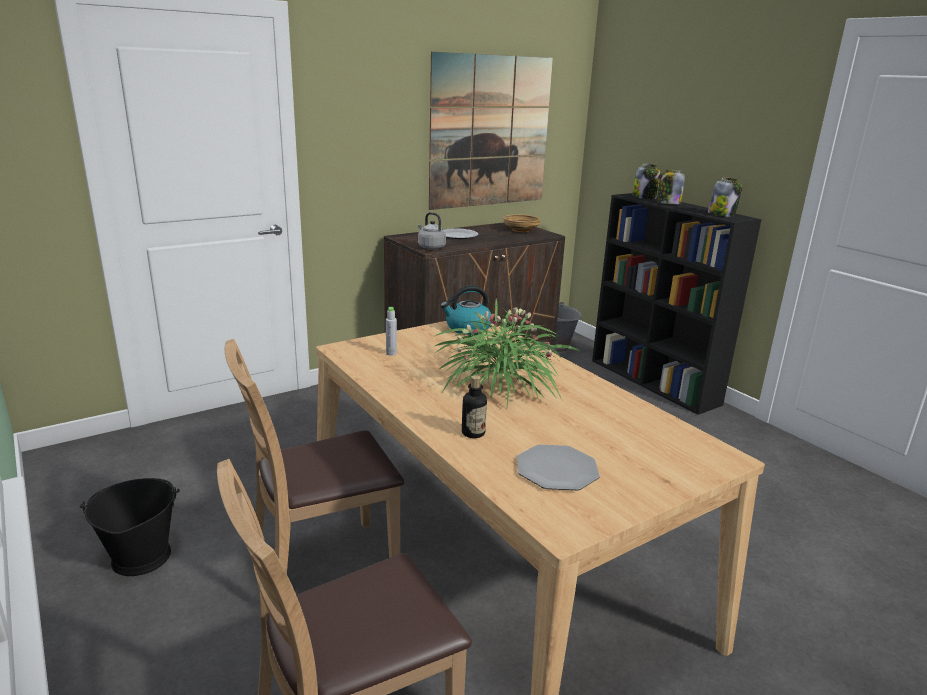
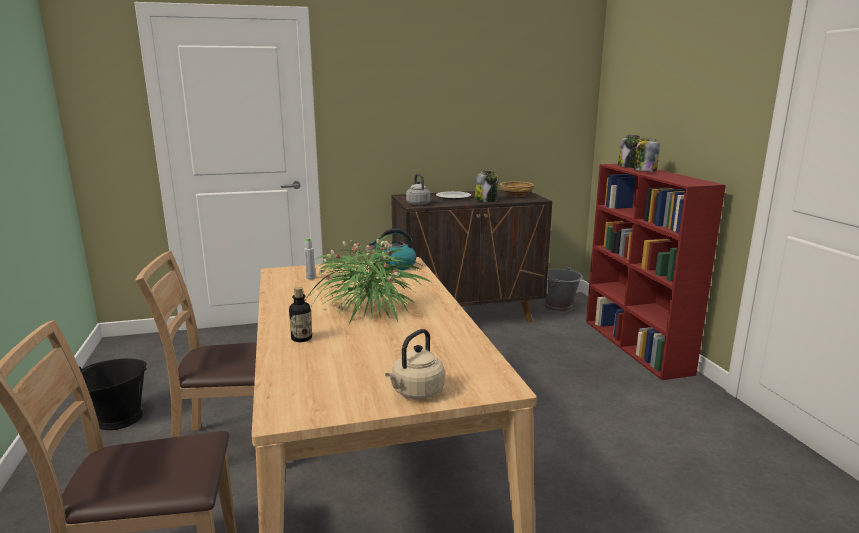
camera: 20 degrees right, 5 degrees down
(490, 132) = (494, 109): picture -> none
(557, 469) = (335, 373): plate -> none
(654, 382) = (636, 346): black bookcase -> red bookcase
(659, 478) = (416, 392): none -> beige kettle
(721, 214) = (686, 180): jar -> jar (486, 200)

